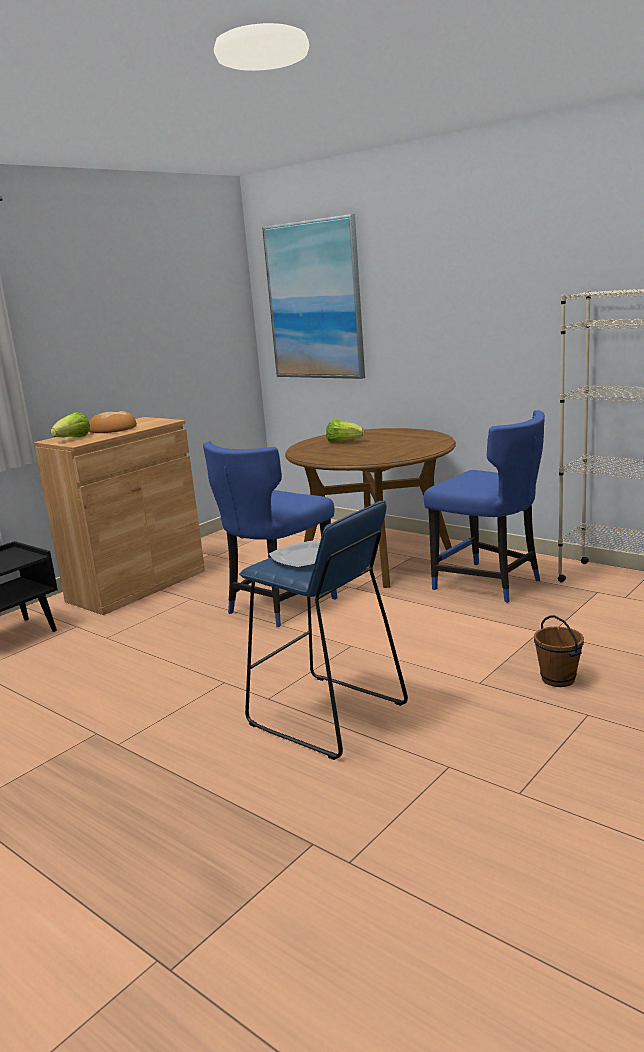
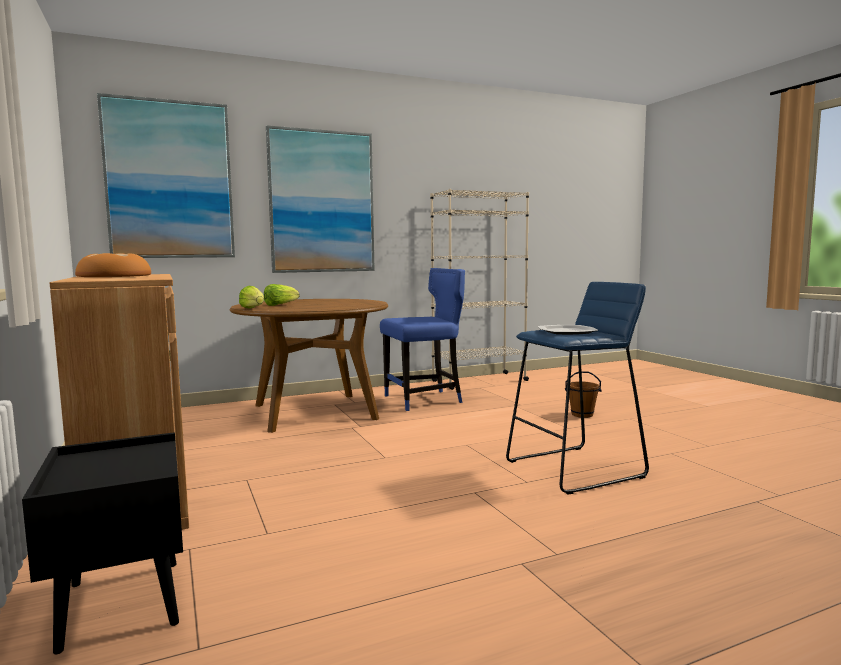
camera: 65 degrees left, 10 degrees down
(73, 438) = (111, 278): lettuce -> lettuce (253, 309)
(278, 605) = (343, 451): blue chair -> none
(446, 313) = (322, 202): none -> picture

